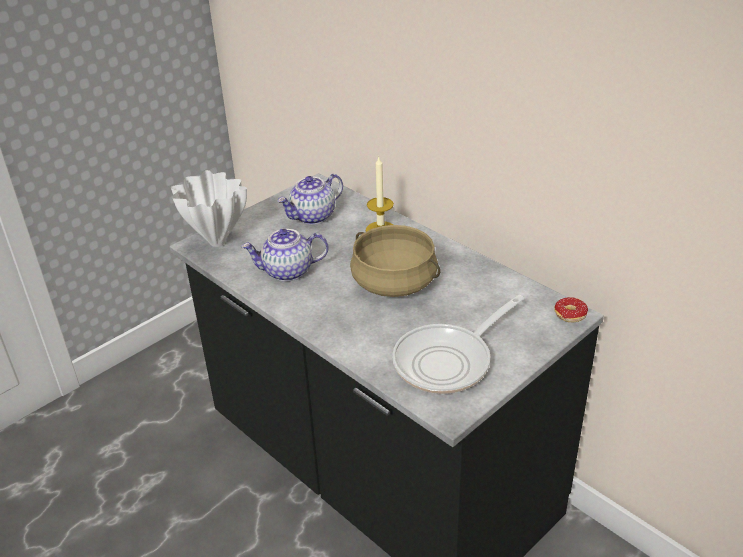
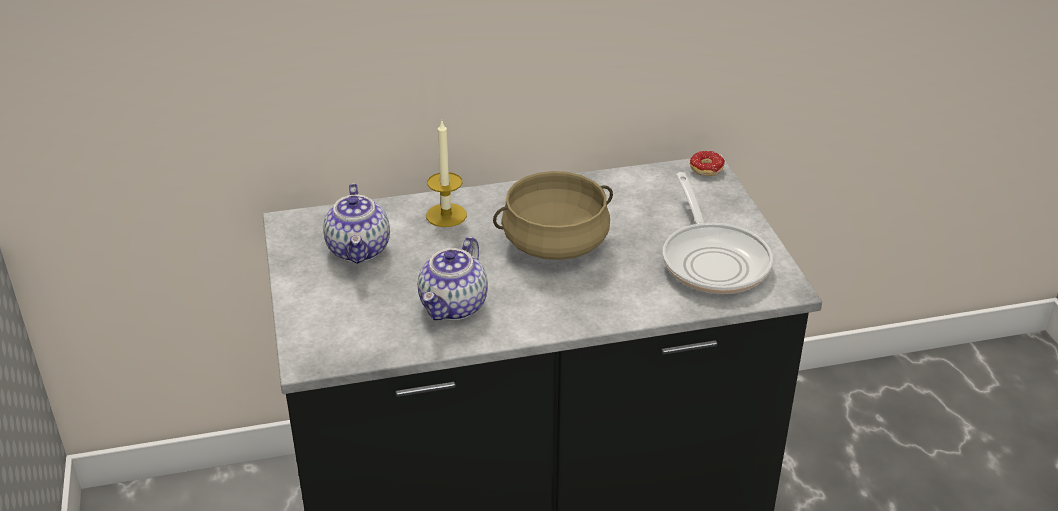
camera: 60 degrees left, 0 degrees up
(216, 242) = (323, 341): white vase -> none

